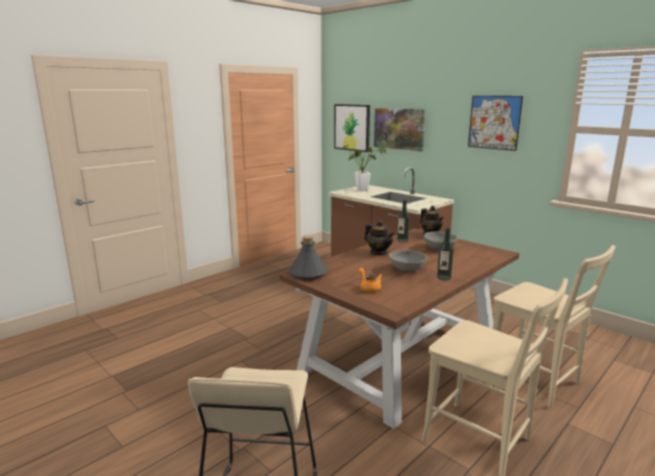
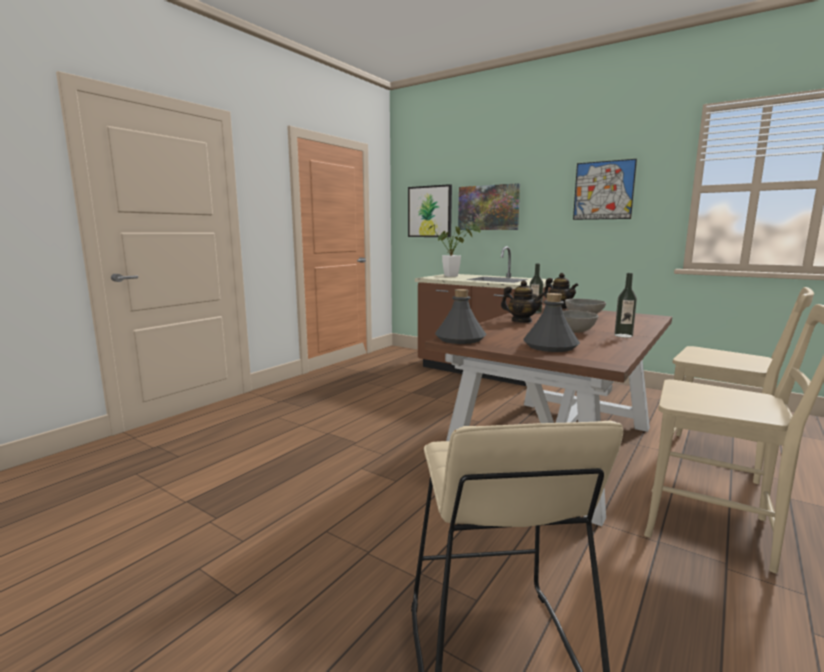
camera: 10 degrees left, 5 degrees down
(369, 287) = (550, 346): orange teapot -> grey bottle

